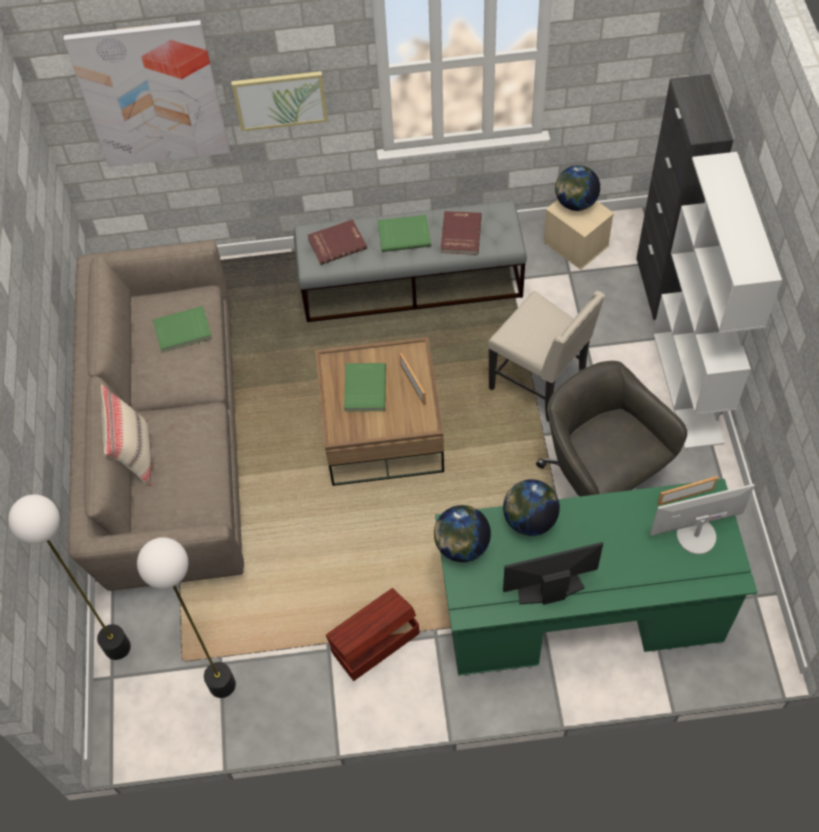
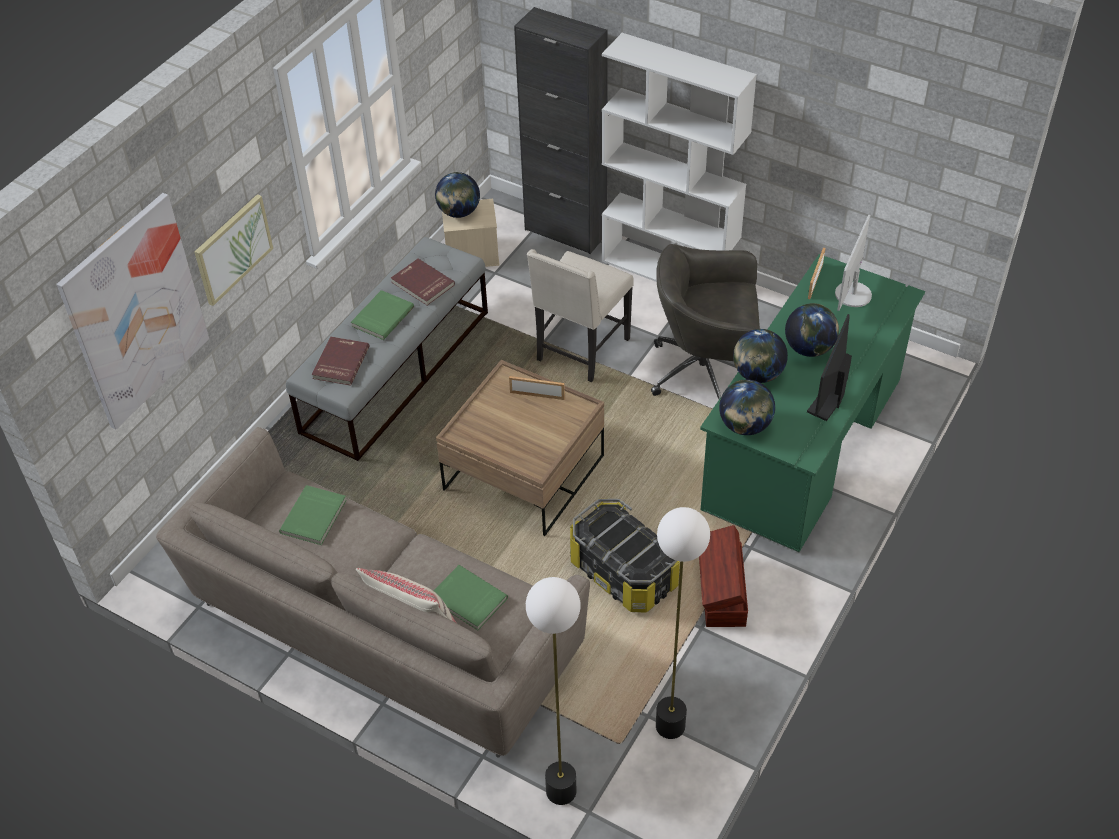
camera: 55 degrees left, 10 degrees down
(341, 561) = (624, 572): none -> storage box
(364, 388) = (508, 428): green book -> green book (467, 600)
(540, 384) = (581, 350): beige chair -> beige chair turned 135 degrees clockwise
(595, 541) = (809, 349): none -> globe

